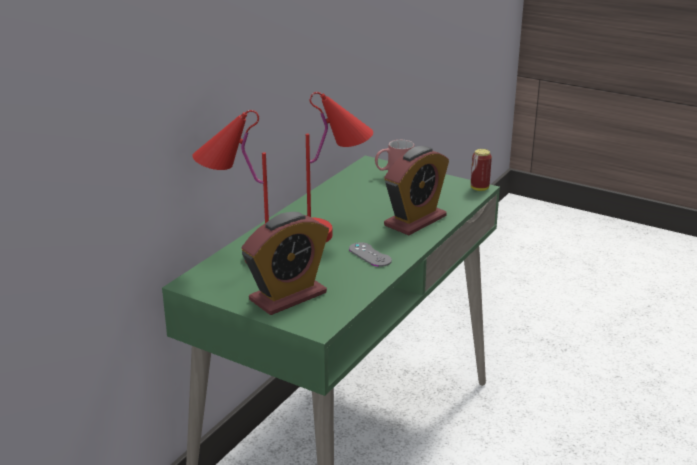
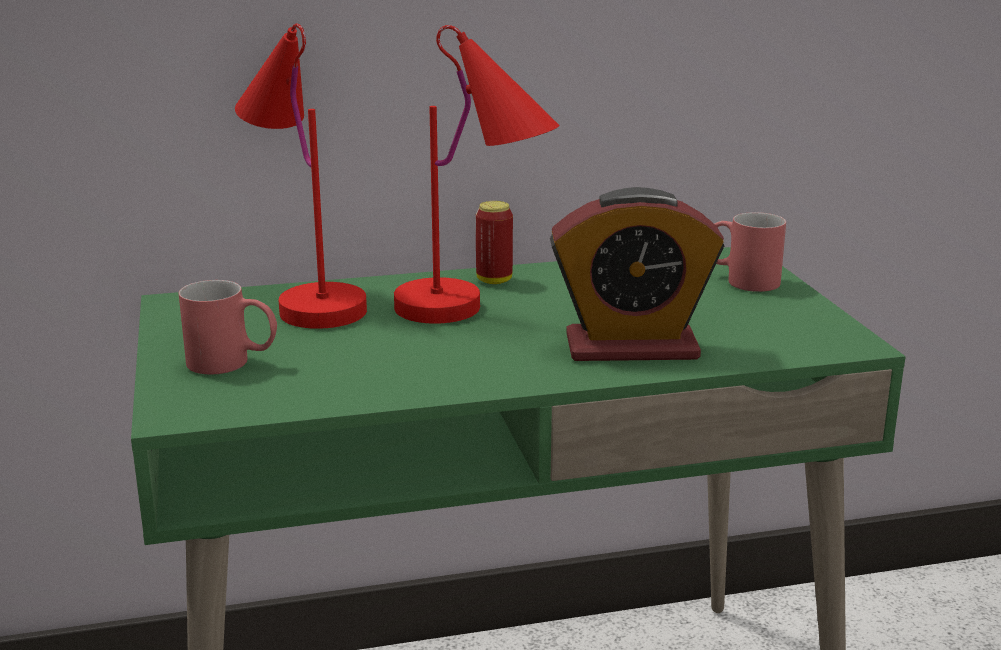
camera: 45 degrees right, 5 degrees down
(288, 296) = (233, 363): alarm clock -> red mug
(370, 255) = (456, 361): grey game controller -> none
(479, 188) = (854, 345): can -> can (494, 280)

